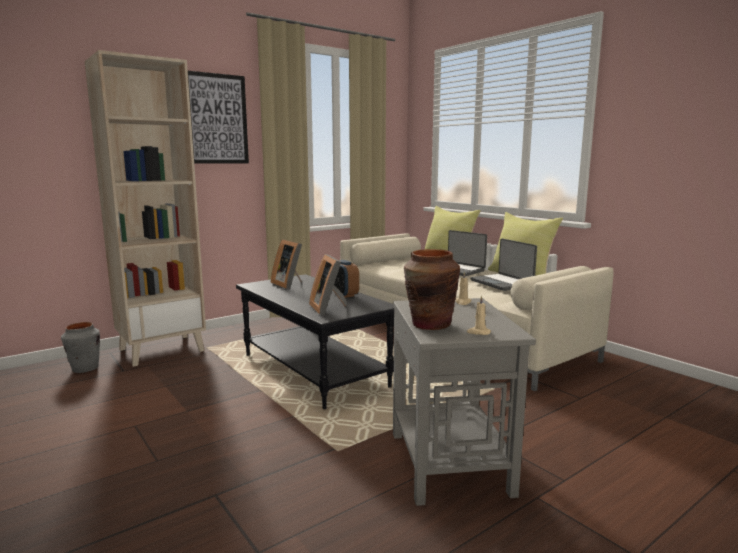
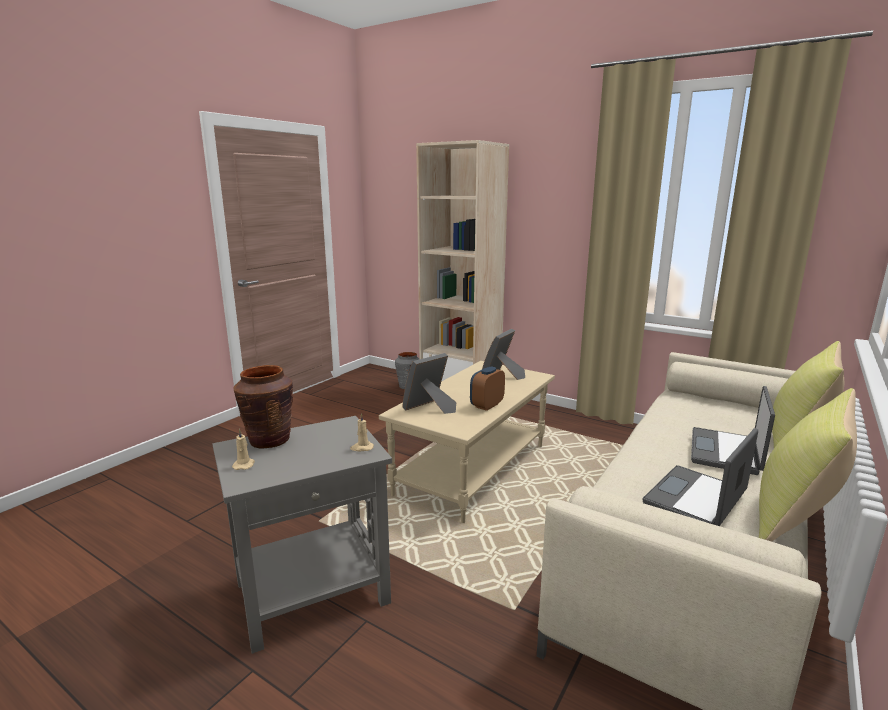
camera: 70 degrees right, 5 degrees up
(217, 119) = (555, 190): picture -> none
(315, 370) = (473, 470): black coffee table -> beige coffee table

